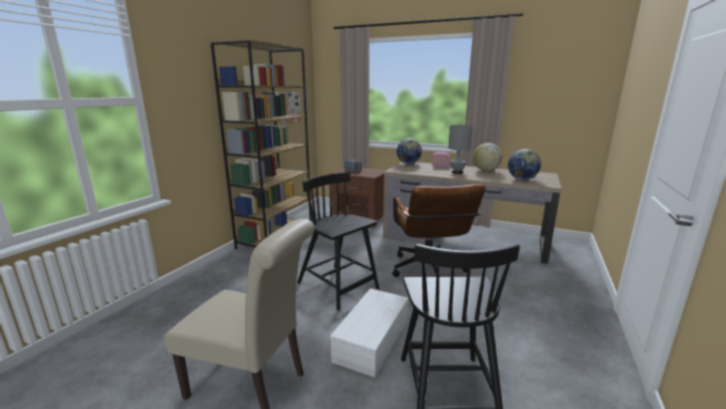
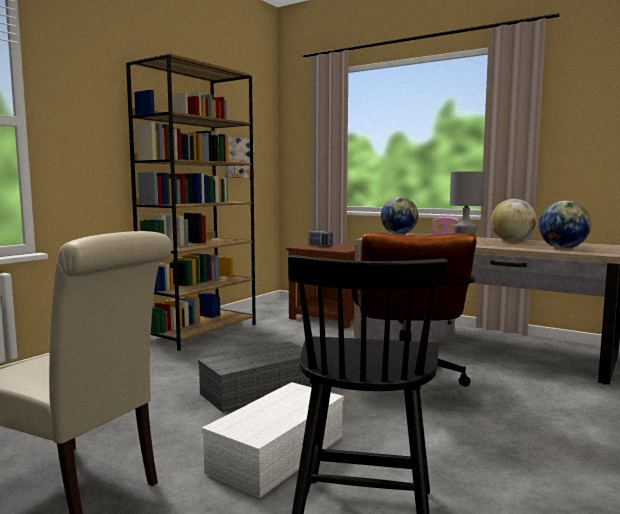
camera: 10 degrees right, 10 degrees down
(338, 286) = (259, 390): black chair -> grey storage box

